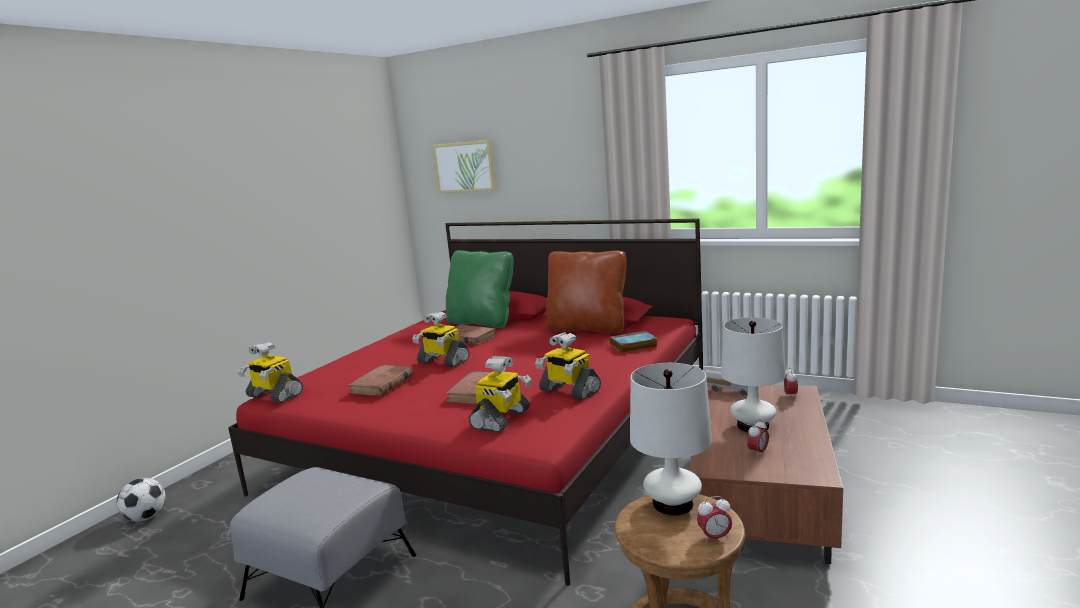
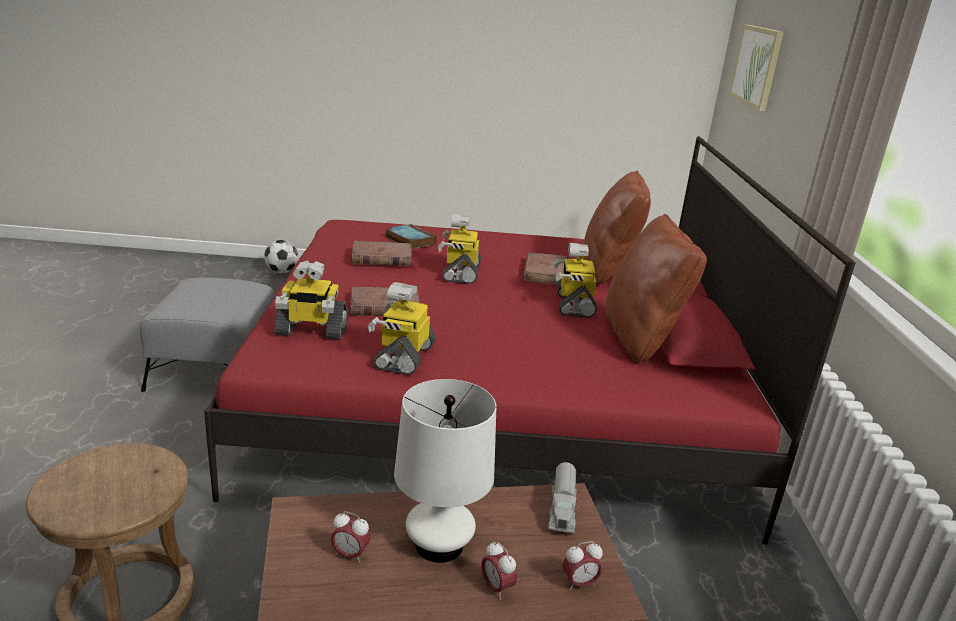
camera: 60 degrees right, 10 degrees up
(274, 395) = (343, 224): toy robot -> toy robot (573, 304)
(482, 322) = (608, 270): green pillow -> brown pillow
(633, 345) = (592, 380): book -> book (409, 240)
(672, 504) = (155, 475): white table lamp -> none
(714, 537) = (76, 512): alarm clock -> alarm clock (496, 588)

